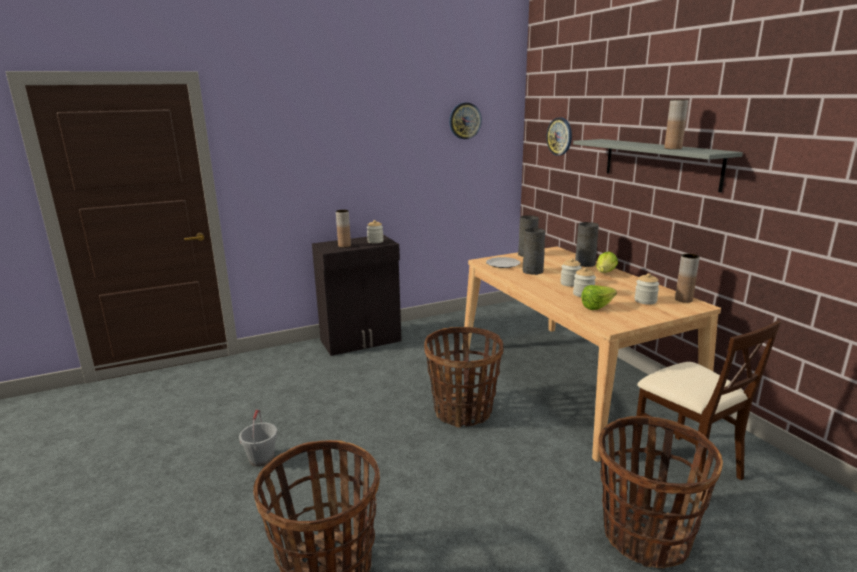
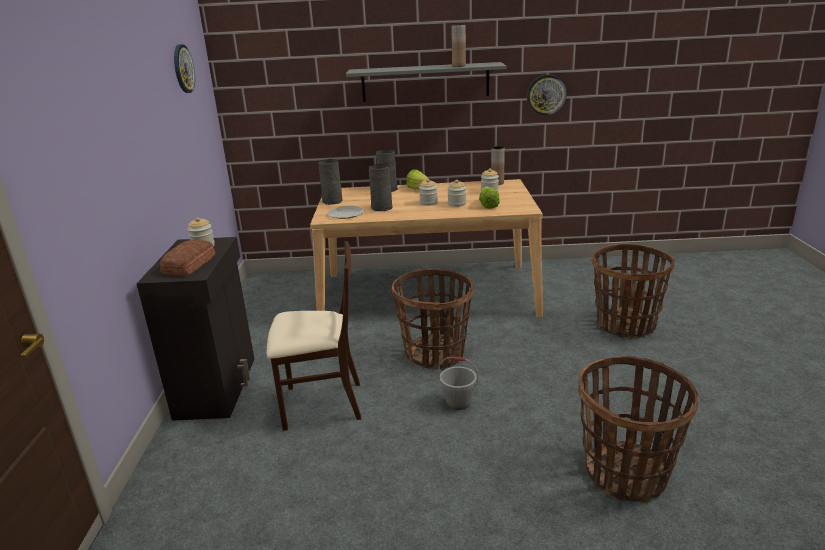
camera: 65 degrees left, 5 degrees up
(262, 458) = (431, 504): grey bucket -> grey bucket (458, 402)
(344, 246) = (191, 264): brown vase -> bread
(559, 136) = (283, 74): wall clock -> wall clock (546, 95)
(685, 466) = (563, 289): beige chair -> beige chair (321, 404)

